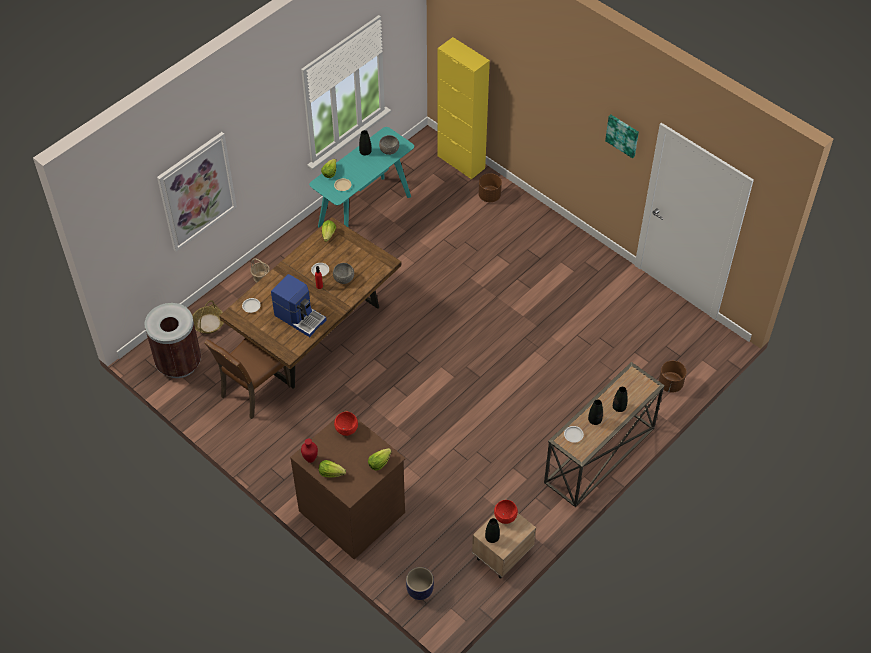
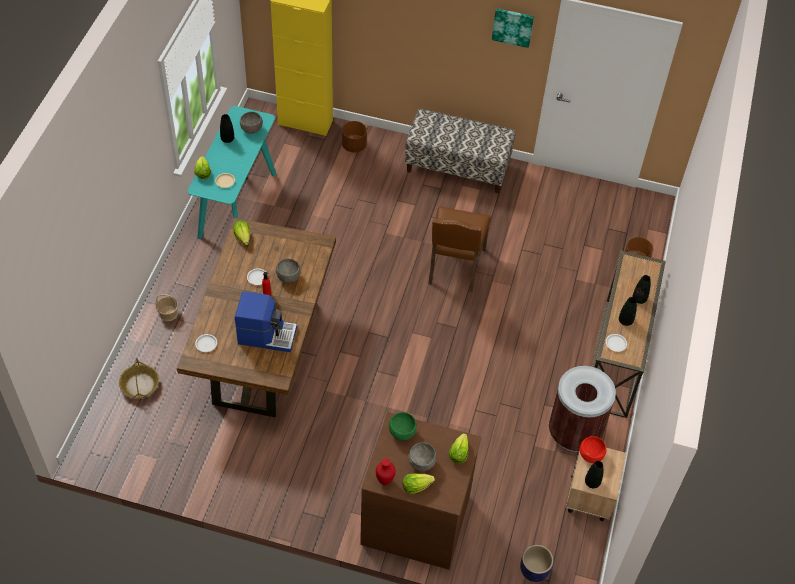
camera: 30 degrees left, 0 degrees up
(178, 363) = (132, 441): brown trash can -> brown trash can (573, 433)
(197, 191) = (97, 237): picture -> none
(254, 391) = (234, 437): brown chair -> brown chair (455, 267)
(346, 429) = (401, 432): red bowl -> green bowl
(346, 457) = (421, 463): none -> grey bowl
(566, 245) = (457, 167): none -> bench

